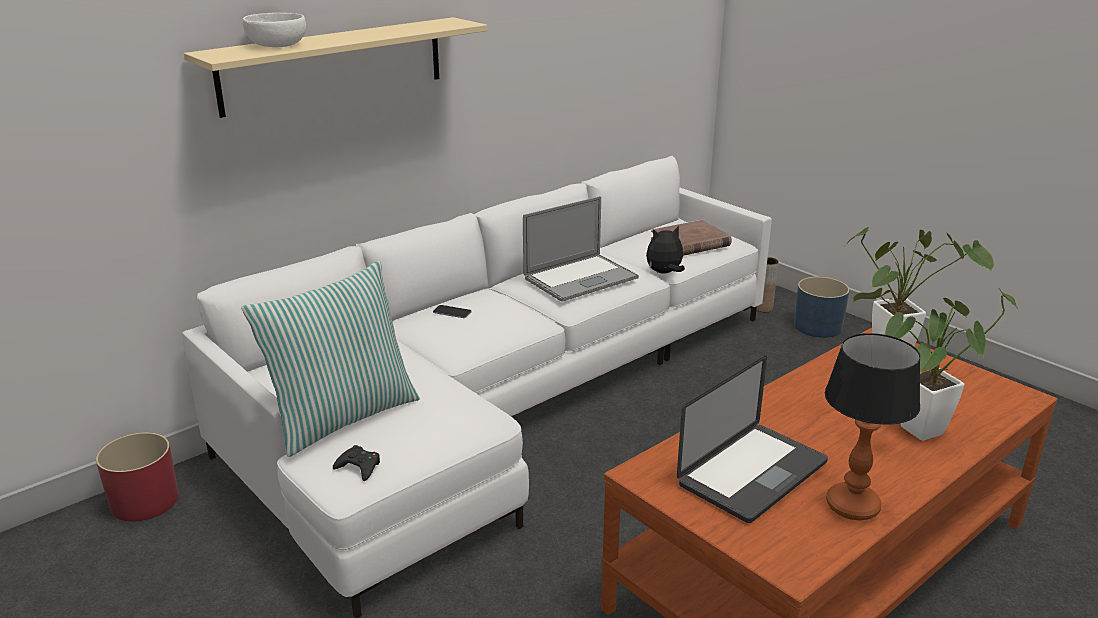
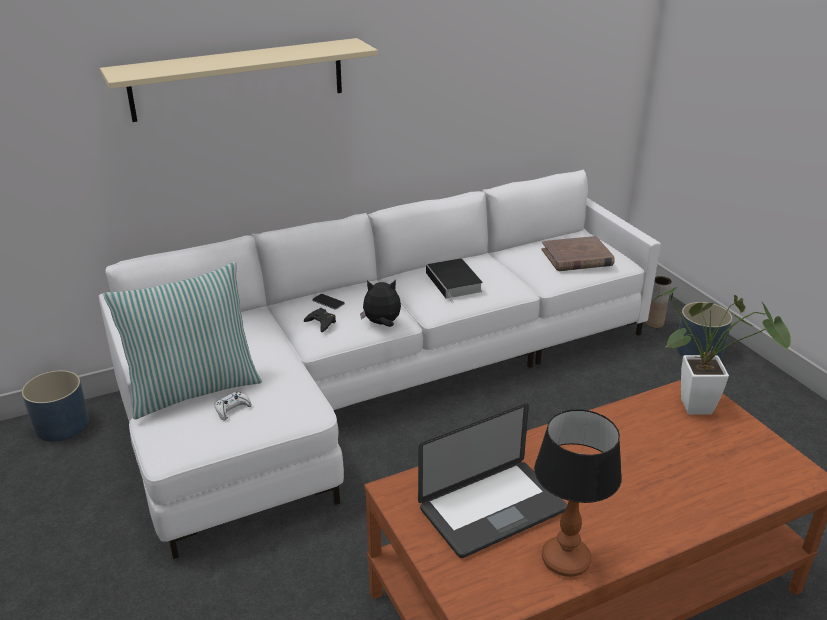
camera: 15 degrees right, 5 degrees up
(145, 501) = (62, 425): red planter -> blue planter
(277, 46) = (177, 65): white bowl -> none
(359, 467) = (184, 438): black game controller -> black game controller (321, 323)
(400, 430) = (232, 409): none -> white game controller
(580, 278) = (455, 283): laptop -> book
(664, 273) = (538, 286): plush toy -> plush toy (382, 323)
(914, 432) = (669, 495): potted plant -> none

